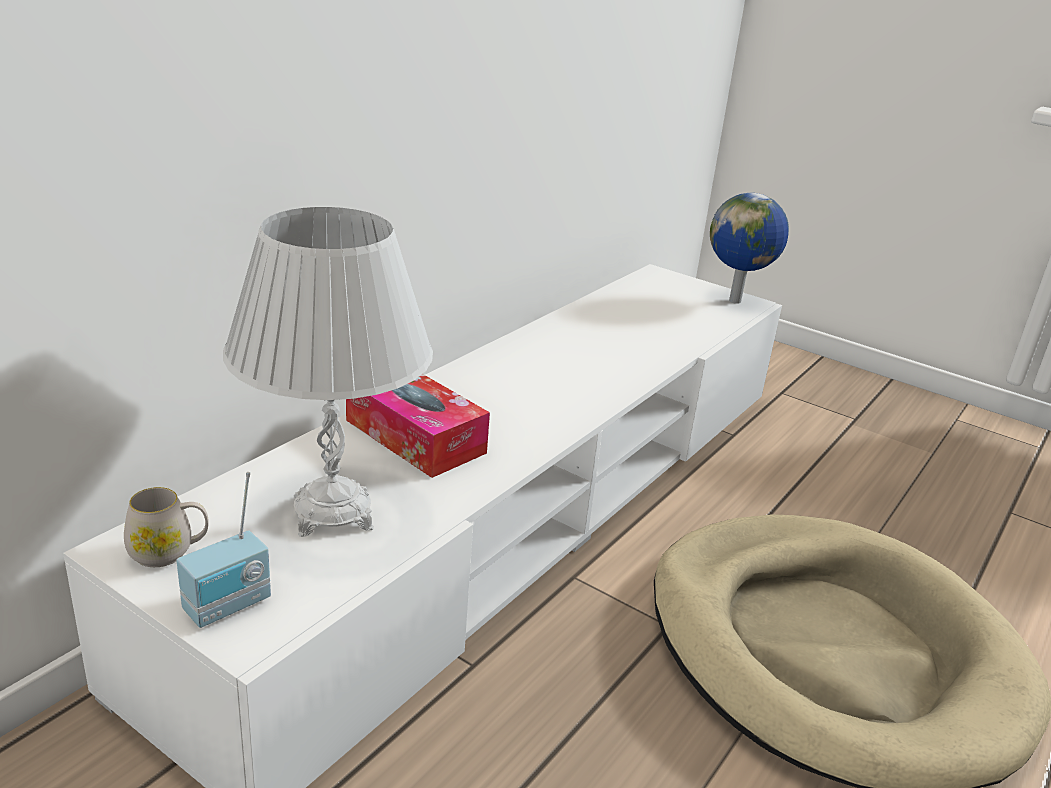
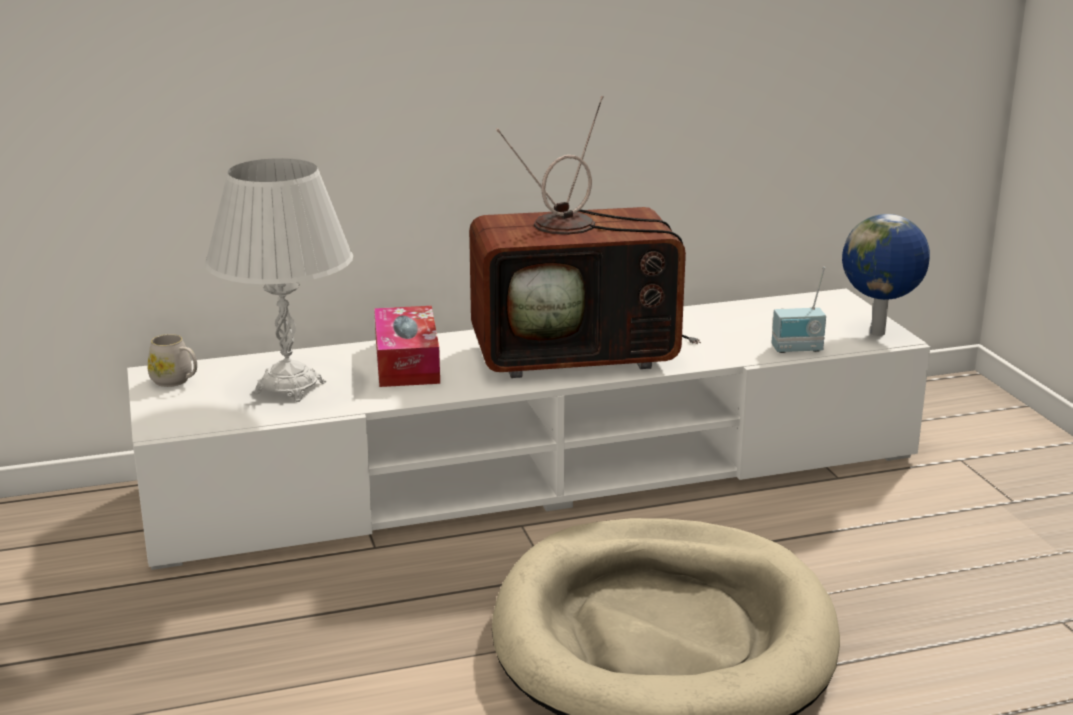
camera: 40 degrees right, 5 degrees down
(229, 606) = (170, 413): radio -> radio (797, 350)
(558, 379) = (579, 353): none -> television

